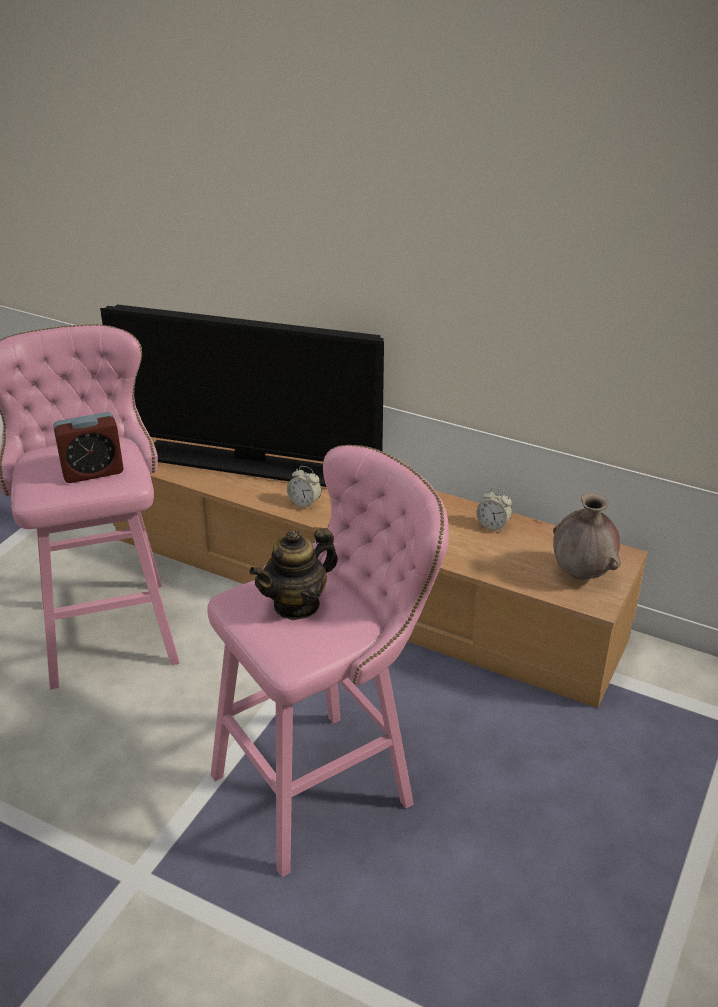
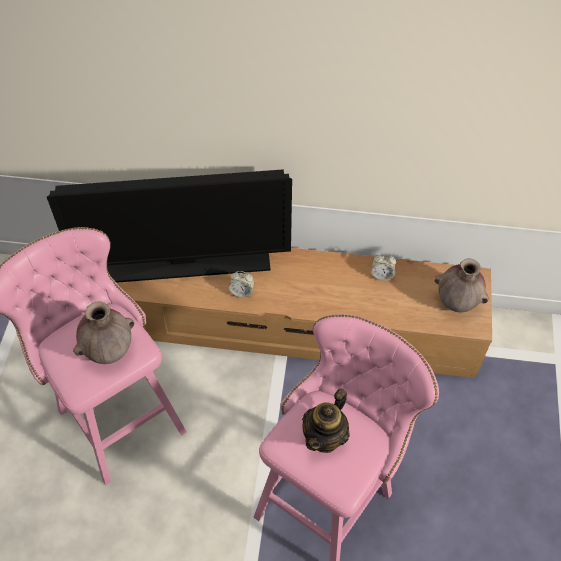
camera: 20 degrees left, 20 degrees up
(93, 472) = (109, 351): alarm clock -> brown vase

